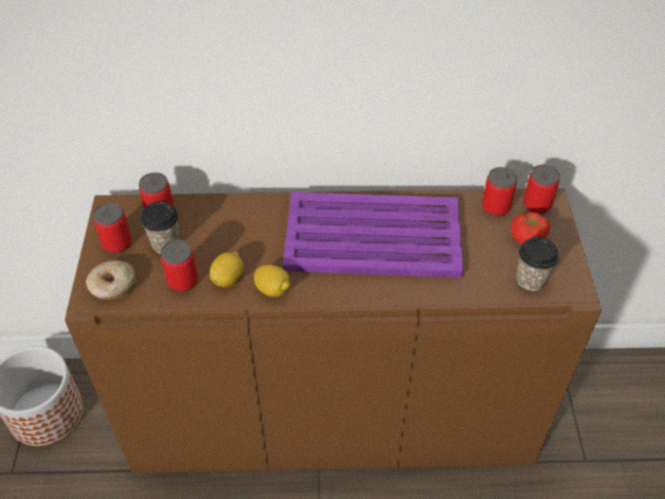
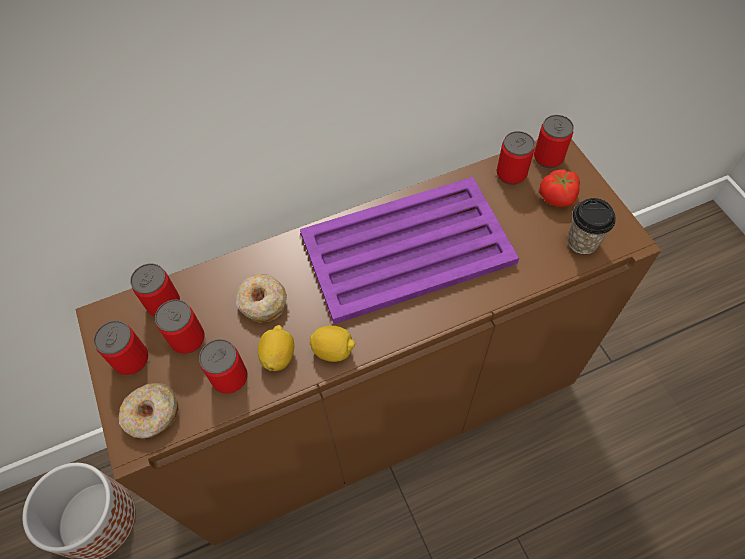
camera: 20 degrees left, 10 degrees up
(165, 243) = (188, 339): cup -> can
(235, 237) = (262, 303): none -> donut

